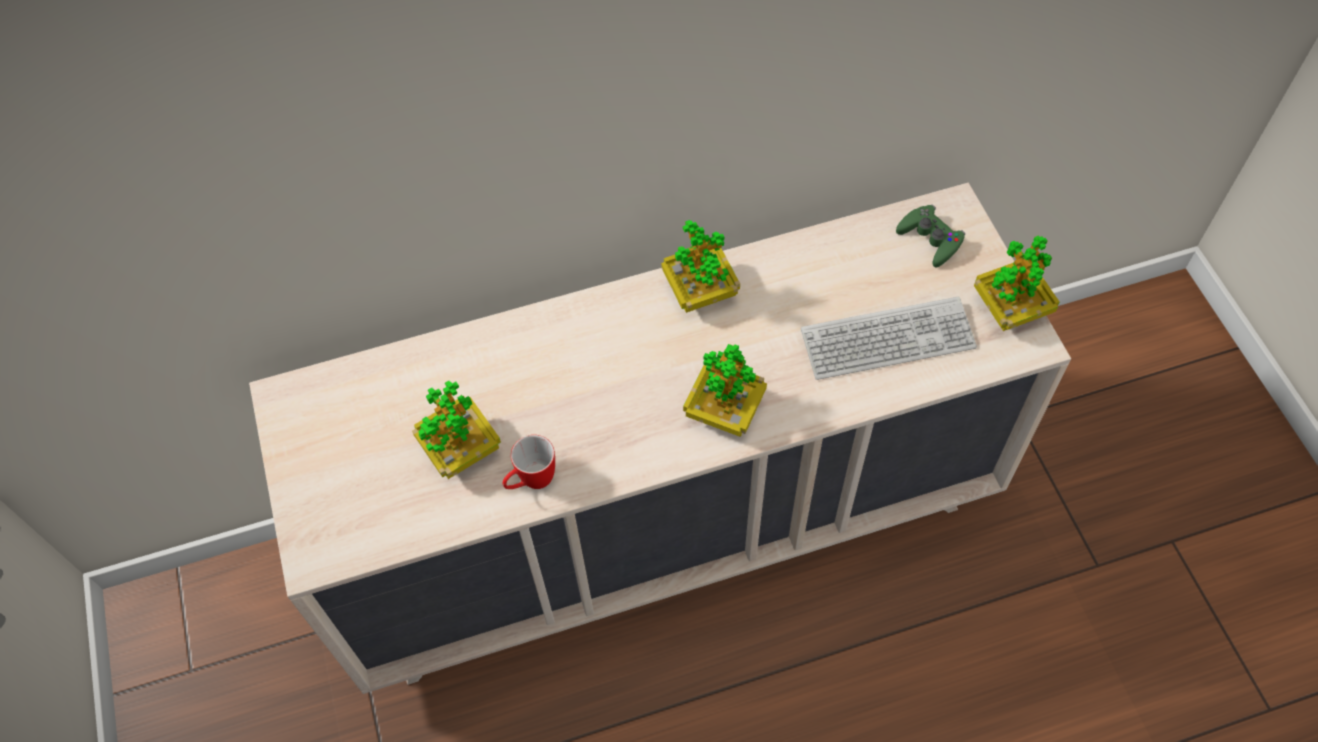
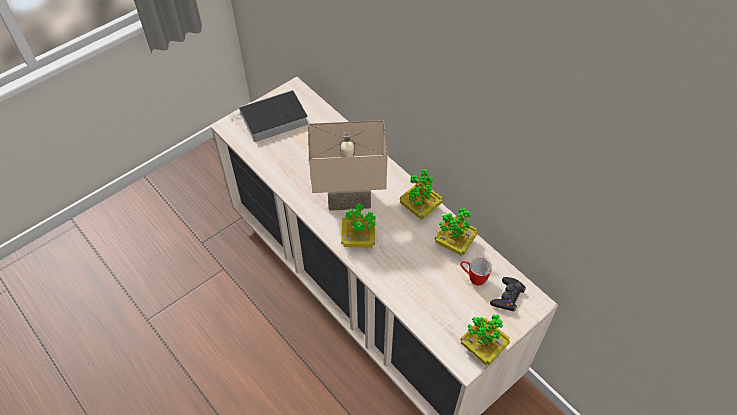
camera: 65 degrees right, 5 degrees down
(346, 466) = (272, 120): none -> book
(461, 449) = (296, 152): potted plant -> potted plant (454, 243)
(531, 482) = (290, 181): mug -> mug (473, 278)
(621, 392) = (349, 197): none -> beige table lamp
(887, 340) = (432, 295): keyboard -> none
(930, 239) = (507, 296): green game controller -> black game controller

